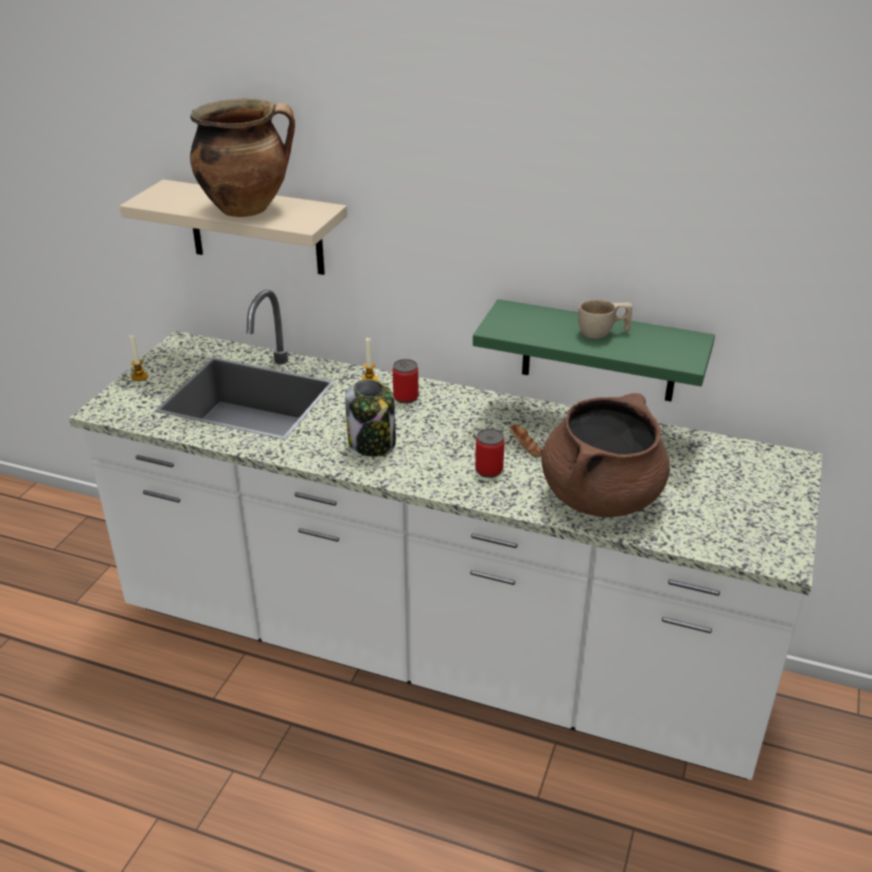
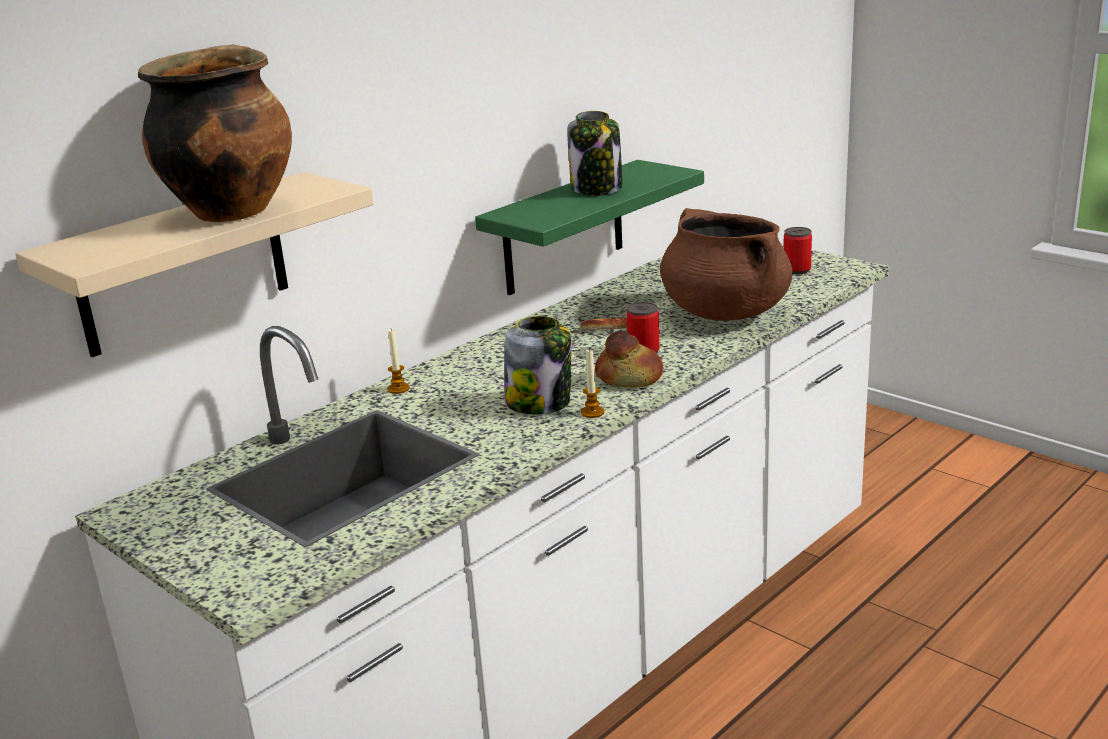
camera: 65 degrees left, 10 degrees down
(139, 377) = (187, 554): candle -> candle (592, 412)
(405, 397) = (460, 373): can -> can (796, 270)
(436, 474) = (630, 377): none -> bread
(603, 333) = (597, 188): beige cup -> jar

